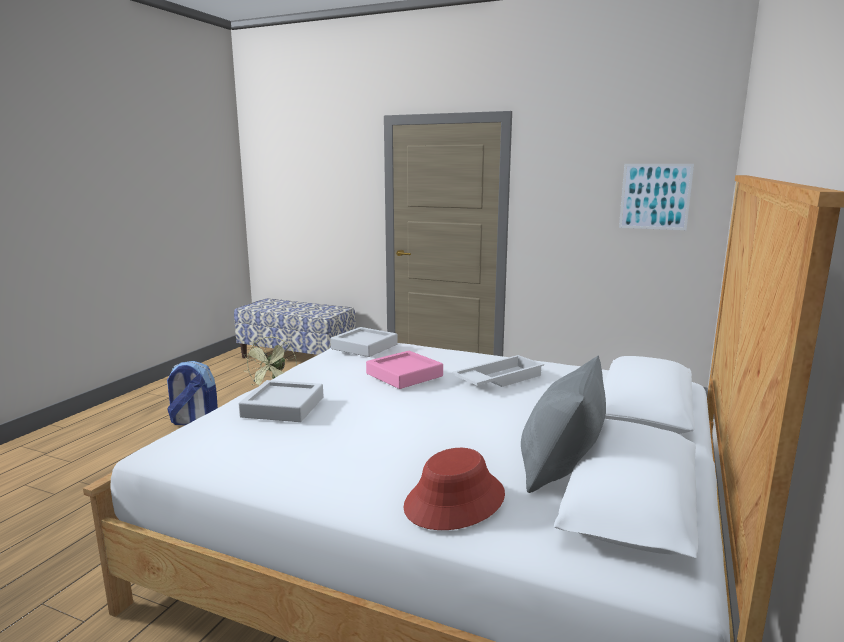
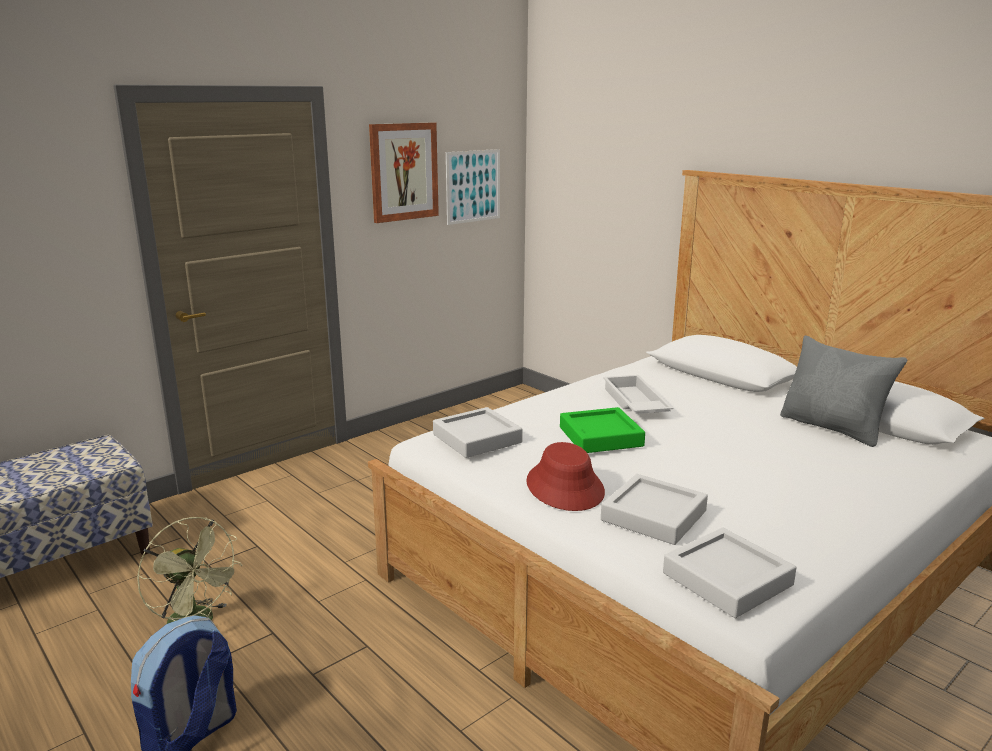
camera: 65 degrees left, 5 degrees up
(195, 438) = (727, 579): none -> grey tray
(404, 375) = (600, 436): pink tray -> green tray
(455, 501) = (888, 472): red hat -> red hat (565, 487)
(577, 177) = (403, 172): none -> picture

